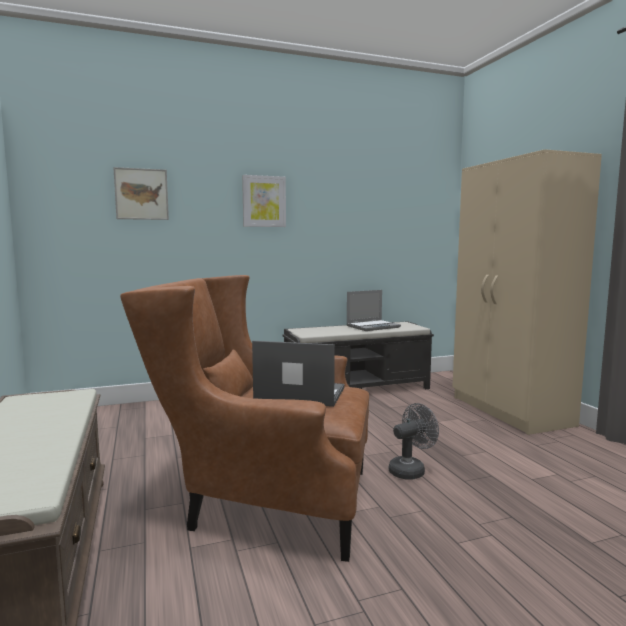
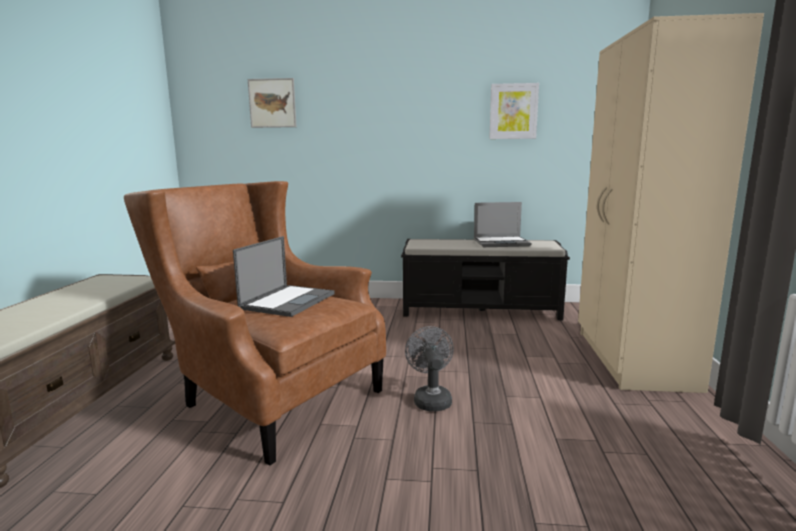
camera: 25 degrees right, 5 degrees up
(264, 201) = (389, 105): picture -> picture (513, 111)
(299, 394) = (288, 301): laptop -> laptop turned 75 degrees clockwise
(410, 470) = (431, 399): grey fan -> grey fan turned 90 degrees counterclockwise

